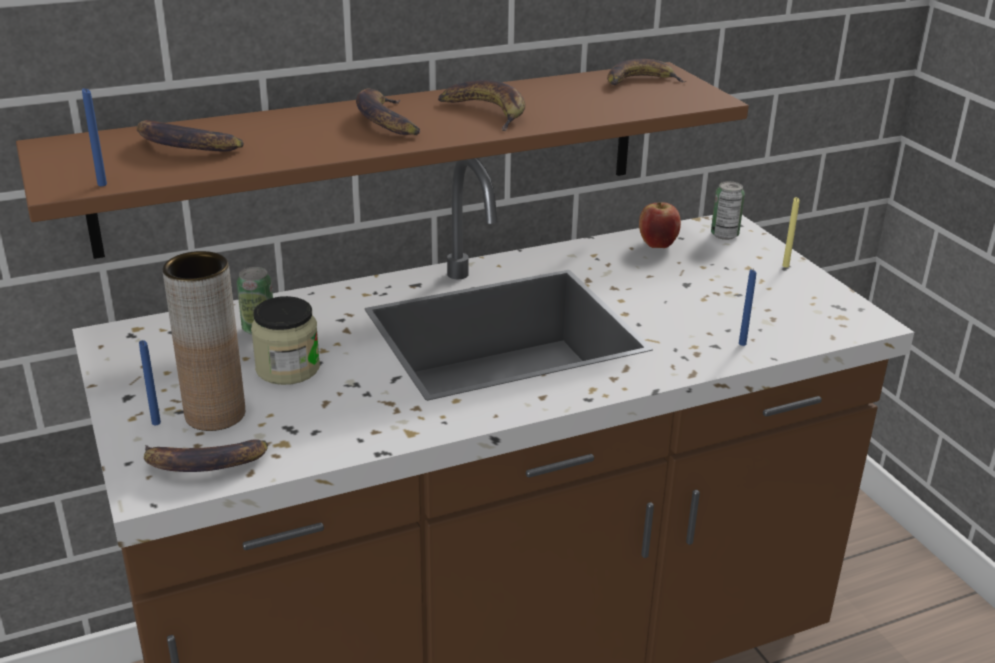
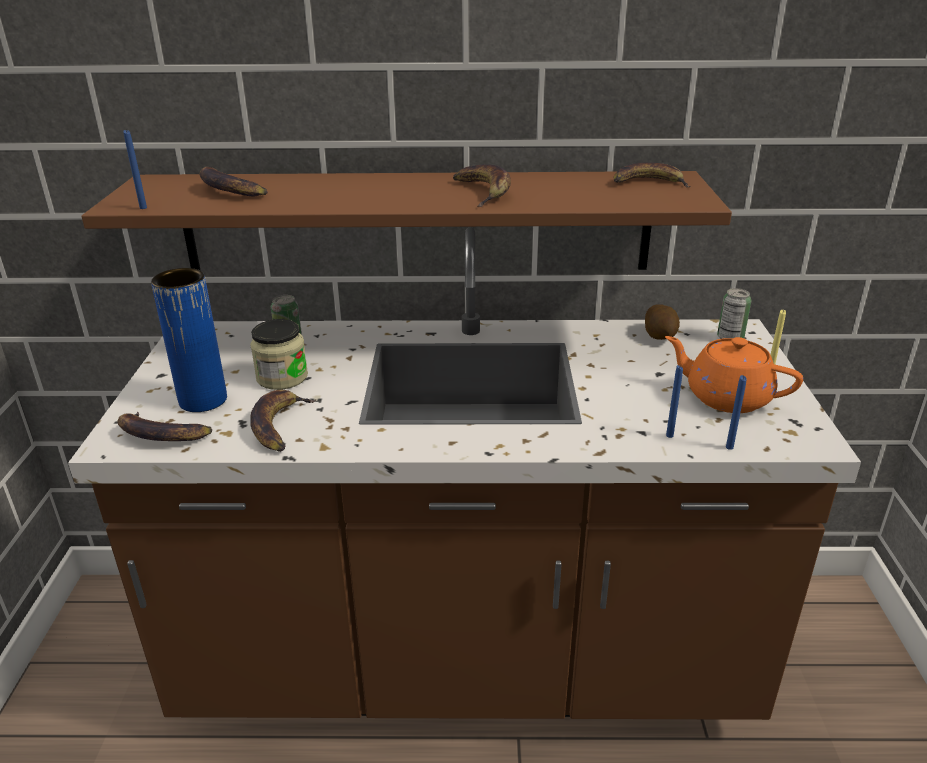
camera: 25 degrees right, 0 degrees up
(156, 423) = (160, 397): blue candle -> blue candle (729, 447)
(215, 414) = (203, 400): brown vase -> blue vase
(386, 121) = (396, 190): banana -> banana (279, 425)
(658, 244) = (660, 336): apple -> potato
(764, 296) = (725, 397): none -> orange teapot

